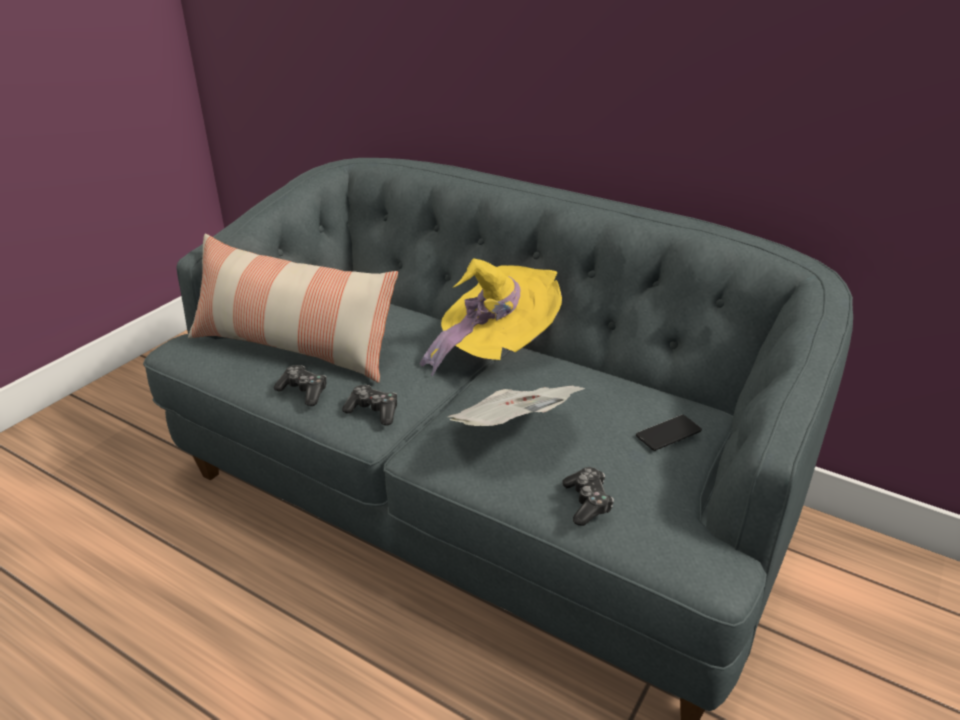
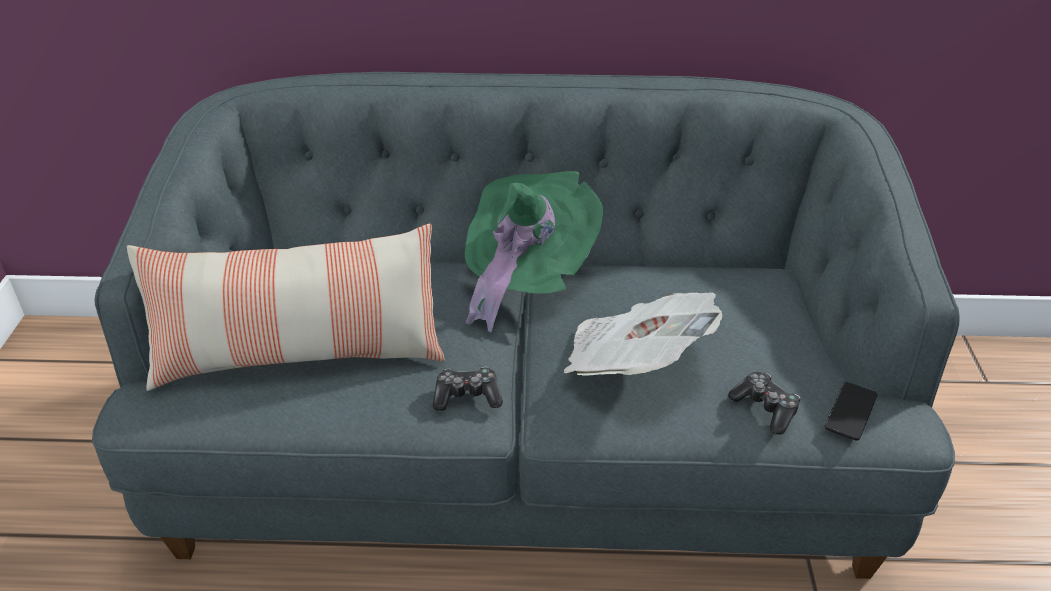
camera: 30 degrees left, 5 degrees up
(303, 391) = (369, 404): game controller -> none
(494, 348) = (525, 277): yellow hat -> green hat
(668, 433) = (769, 310): phone -> phone (850, 411)

